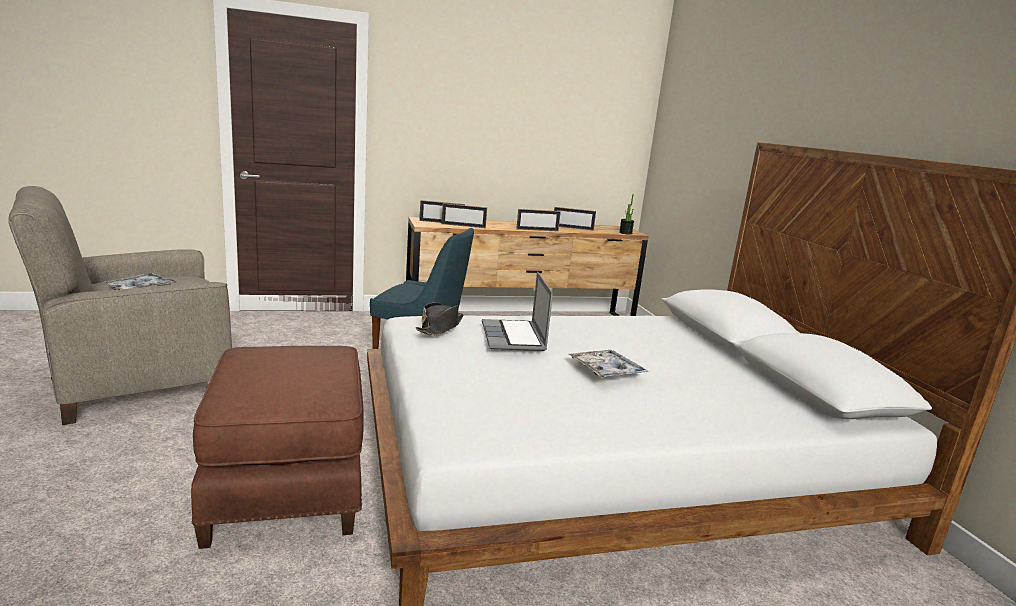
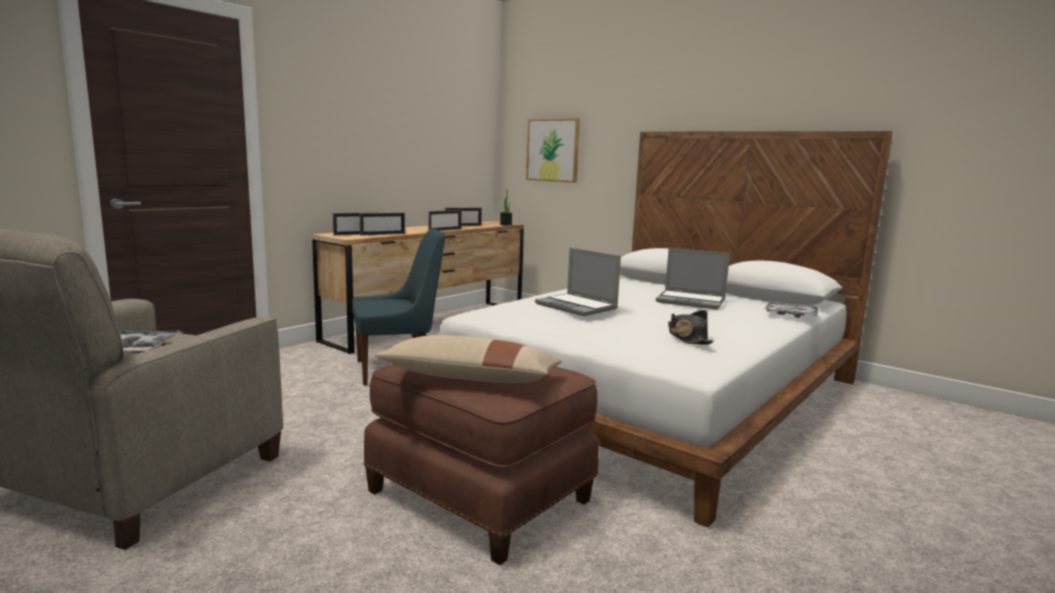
camera: 35 degrees left, 5 degrees down
(253, 377) = (471, 378): none -> beige pillow
(440, 327) = (514, 312): black hat -> black hat (687, 337)
(606, 371) = (670, 312): tray -> tray (791, 315)
(673, 366) = (692, 301): none -> laptop
(690, 155) = (553, 150): none -> picture

